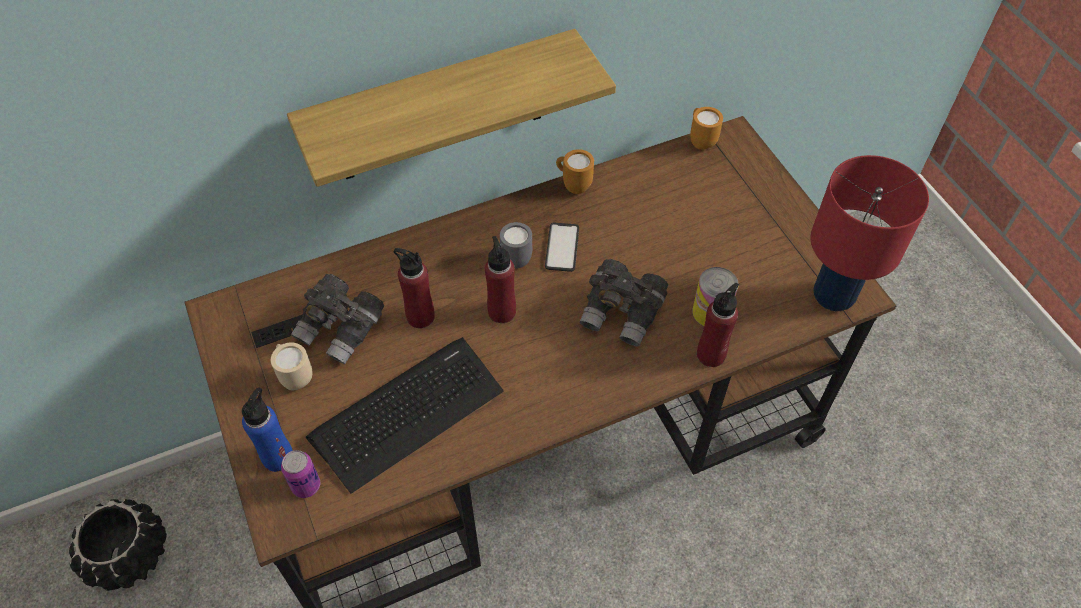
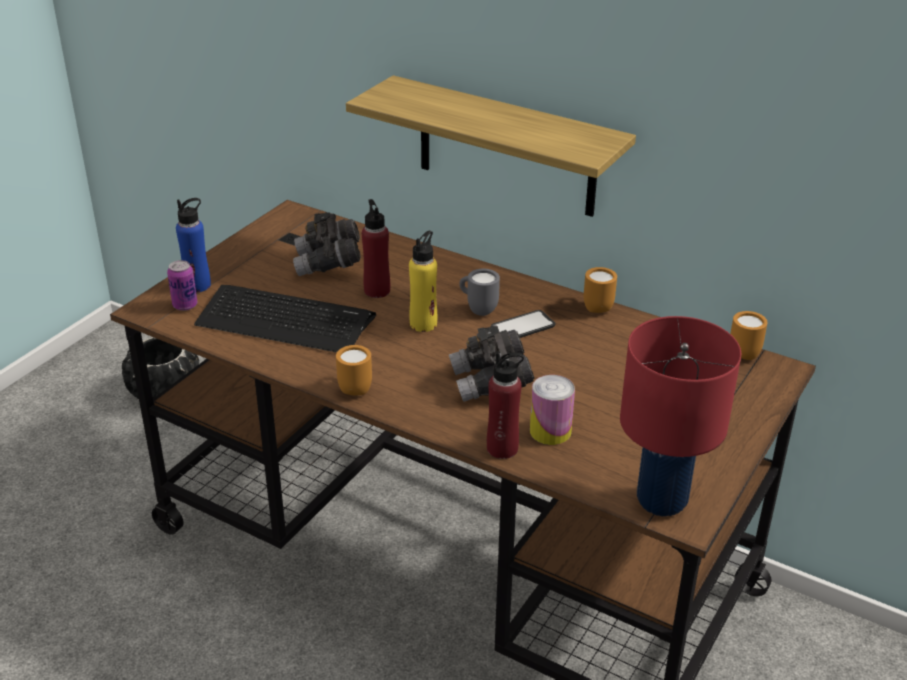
camera: 55 degrees right, 20 degrees down
(295, 377) = (269, 264): beige mug -> none
(502, 311) = (423, 324): red bottle -> yellow bottle
(556, 410) = (356, 387): none -> orange mug

